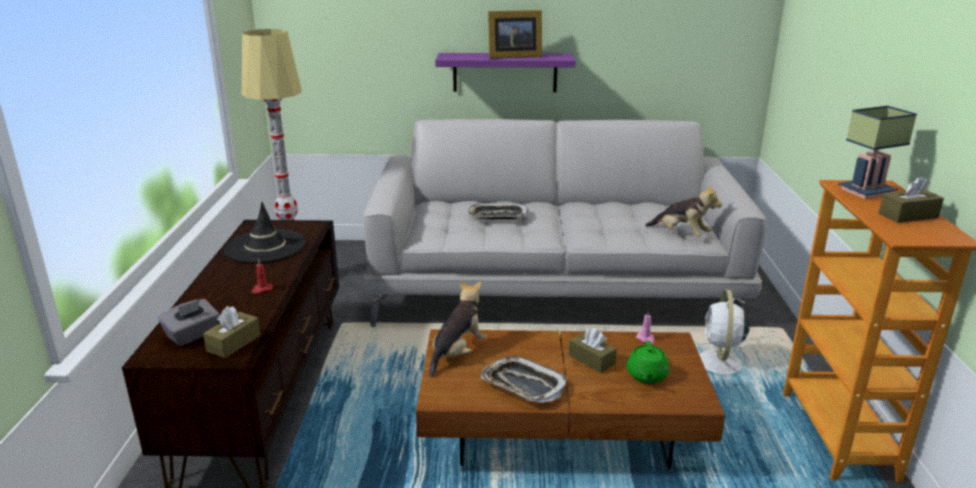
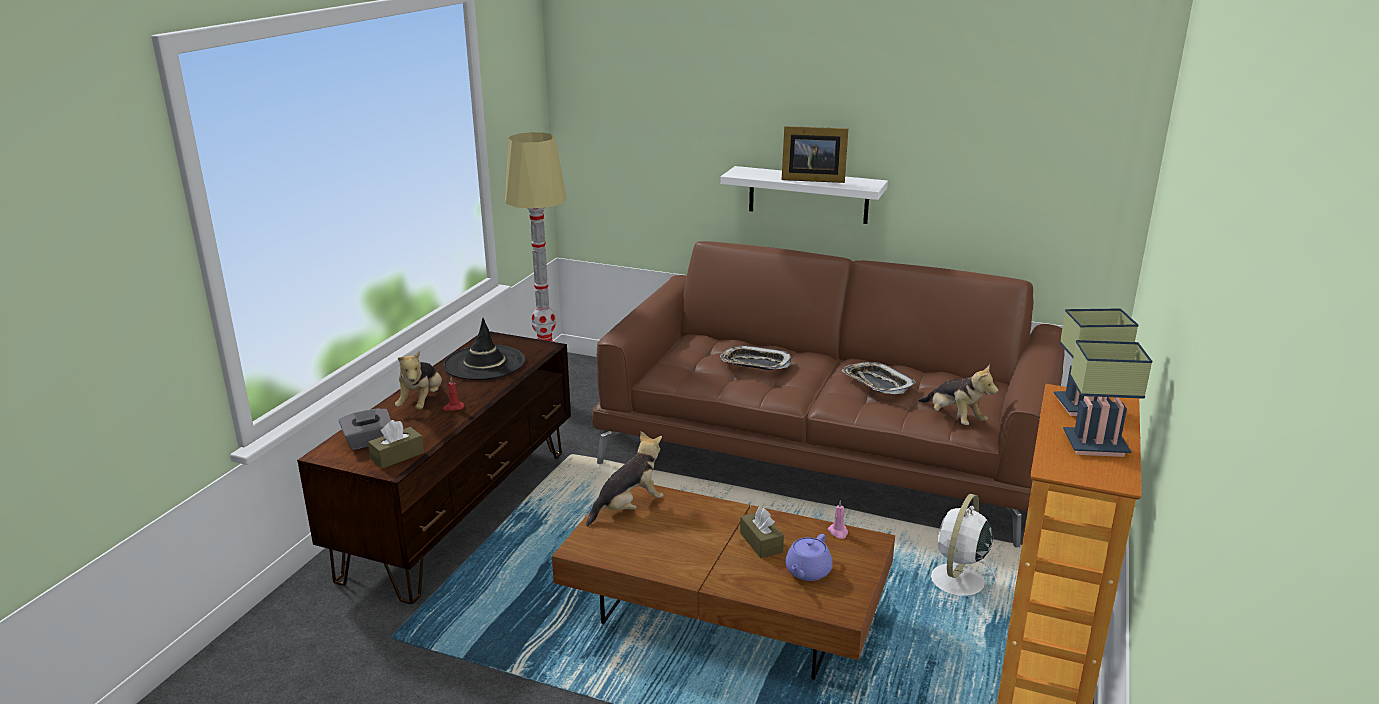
camera: 20 degrees right, 0 degrees up
(225, 290) = (422, 402): none -> plush toy
(505, 72) = (808, 195): purple shelf -> white shelf
(523, 385) = (671, 553): tray -> tray (877, 383)
(555, 283) = (826, 450): grey sofa -> brown sofa
(646, 376) = (807, 572): green teapot -> purple teapot
(908, 215) = (1097, 444): brown tissue box -> table lamp

